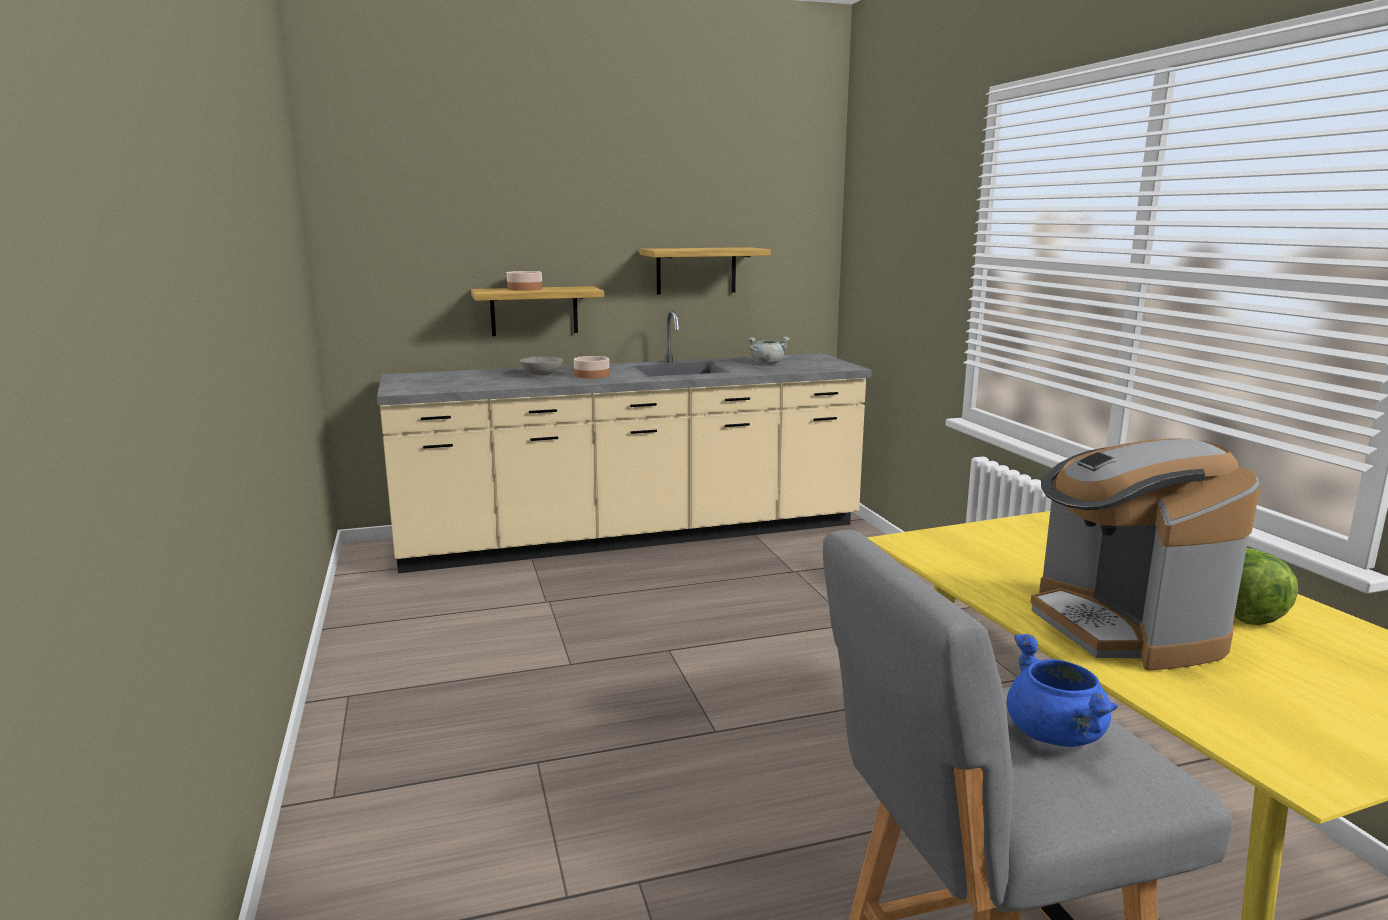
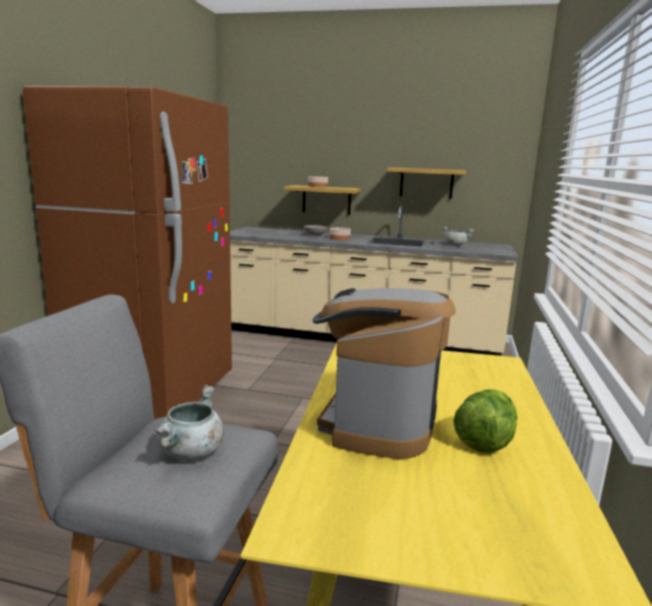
camera: 30 degrees right, 0 degrees up
(419, 722) = (154, 393): none -> brown fridge
(1057, 735) = (191, 452): blue cooking pot -> grey cooking pot

